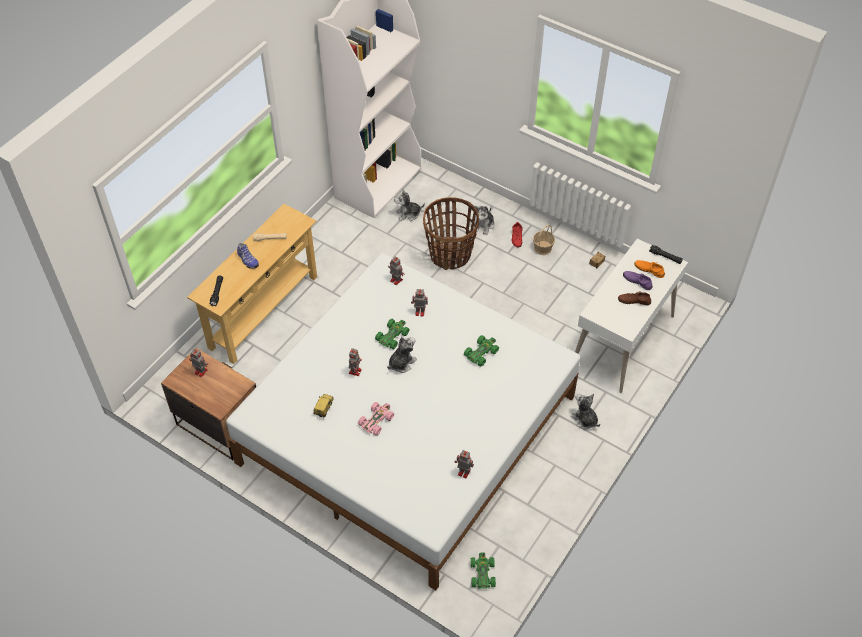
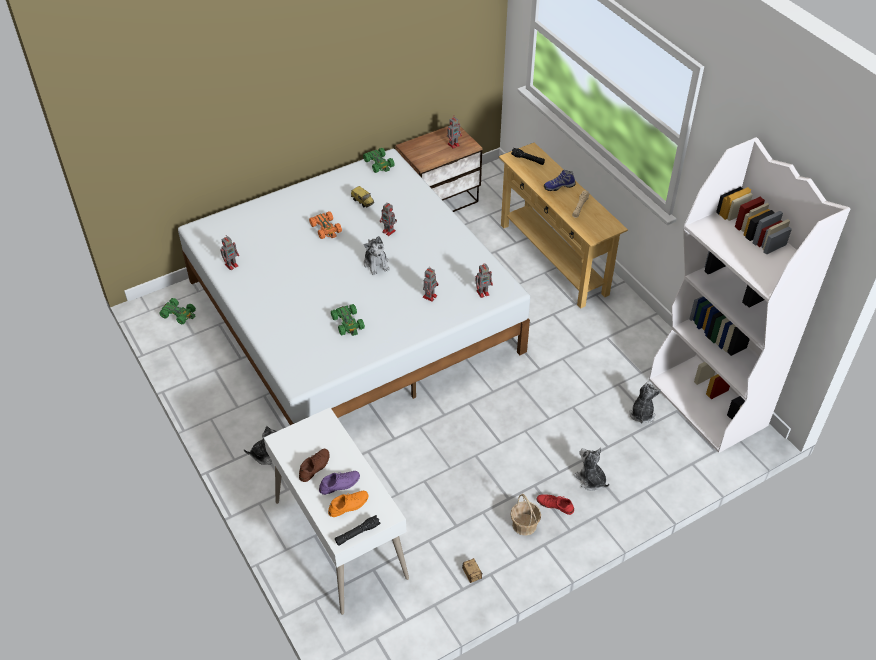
camera: 115 degrees right, 5 degrees down
(376, 420) = (326, 229): pink toy car -> orange toy car
(392, 336) = (412, 267): green toy car -> green toy car (379, 164)
(450, 254) = (558, 429): basket -> none

